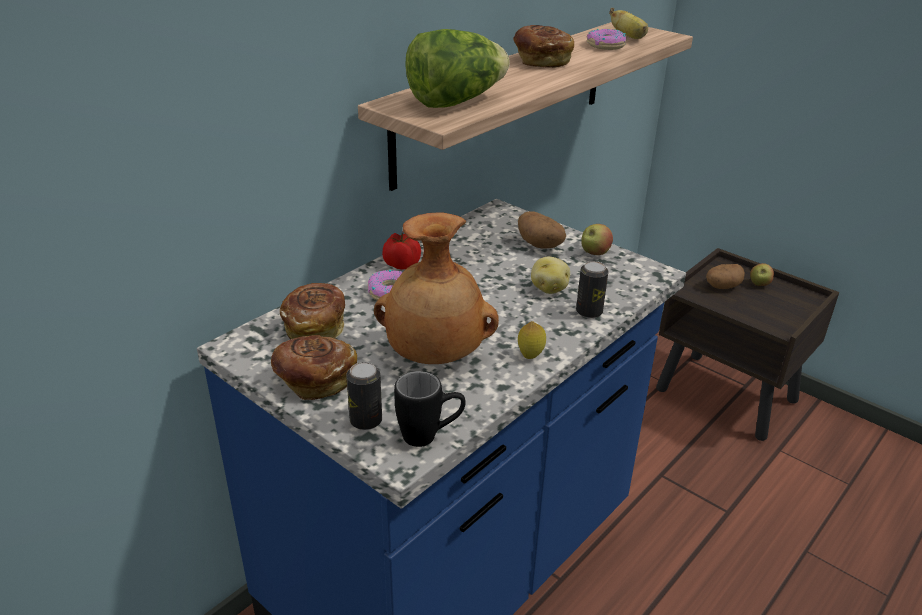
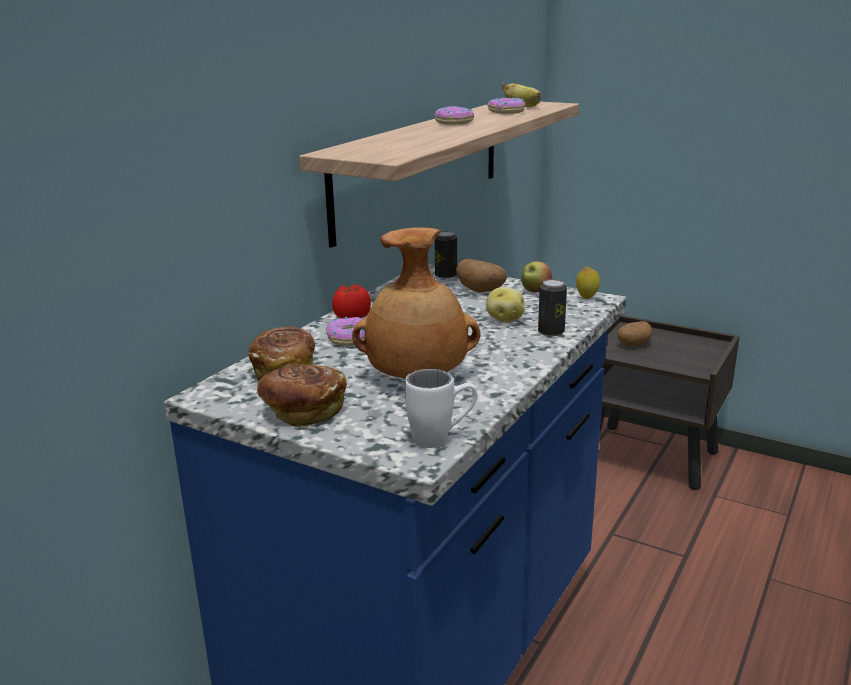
camera: 10 degrees left, 10 degrees down
(366, 421) = (370, 435): can -> can (445, 276)
(430, 436) = (441, 438): black mug -> white mug
(455, 102) = (393, 147): lettuce -> none
(530, 356) = (511, 369): lemon -> lemon (587, 297)
(541, 61) = (454, 122): bread -> donut
(759, 284) = (665, 339): apple -> none

